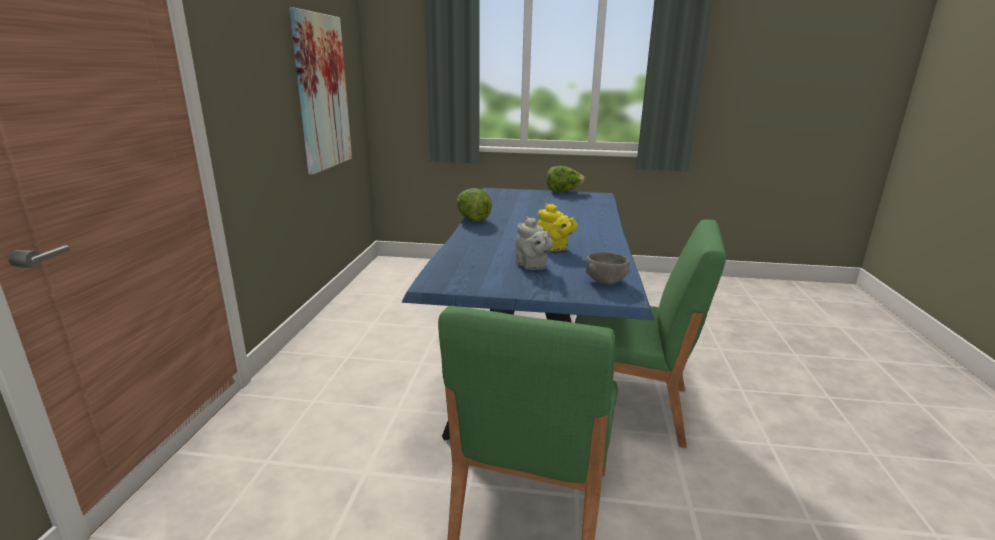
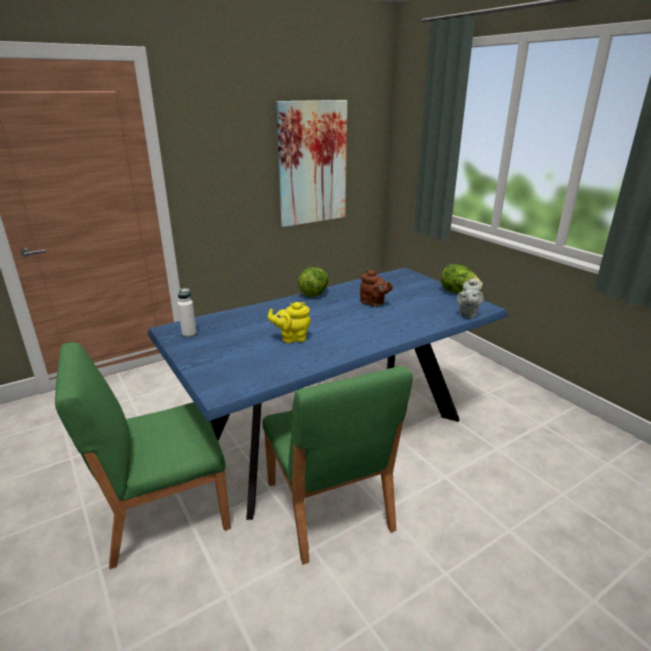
camera: 50 degrees right, 5 degrees up
(465, 278) = (189, 334): none -> white bottle
(532, 266) = (240, 344): grey teapot -> grey teapot (467, 313)
(535, 212) = (373, 303): none -> brown teapot
(553, 248) = (292, 338): yellow teapot -> yellow teapot turned 75 degrees clockwise
(605, 281) = (242, 378): grey bowl -> none

